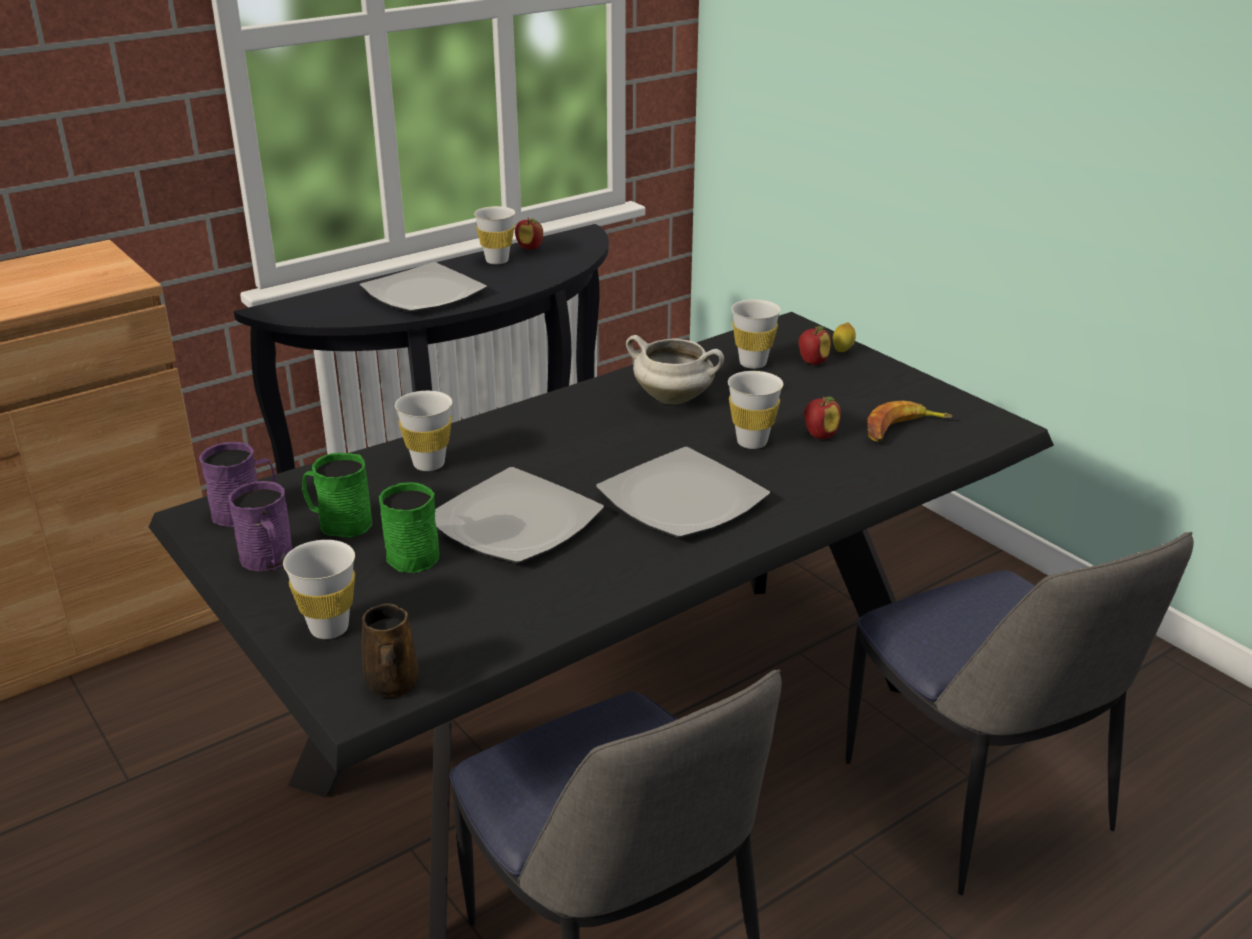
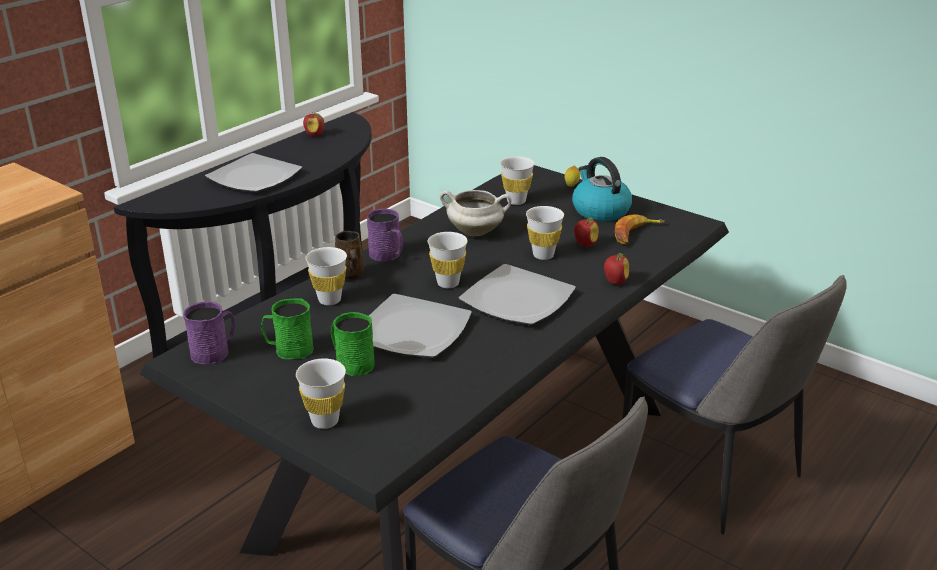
camera: 15 degrees left, 0 degrees up
(269, 560) = (253, 382): purple mug -> purple mug (388, 255)
(392, 686) = (391, 451): brown mug -> brown mug (350, 276)
(497, 261) = (295, 147): white cup -> white cup (448, 283)
(812, 362) = (555, 195): apple -> apple (615, 282)
(866, 390) = (600, 210): none -> kettle

